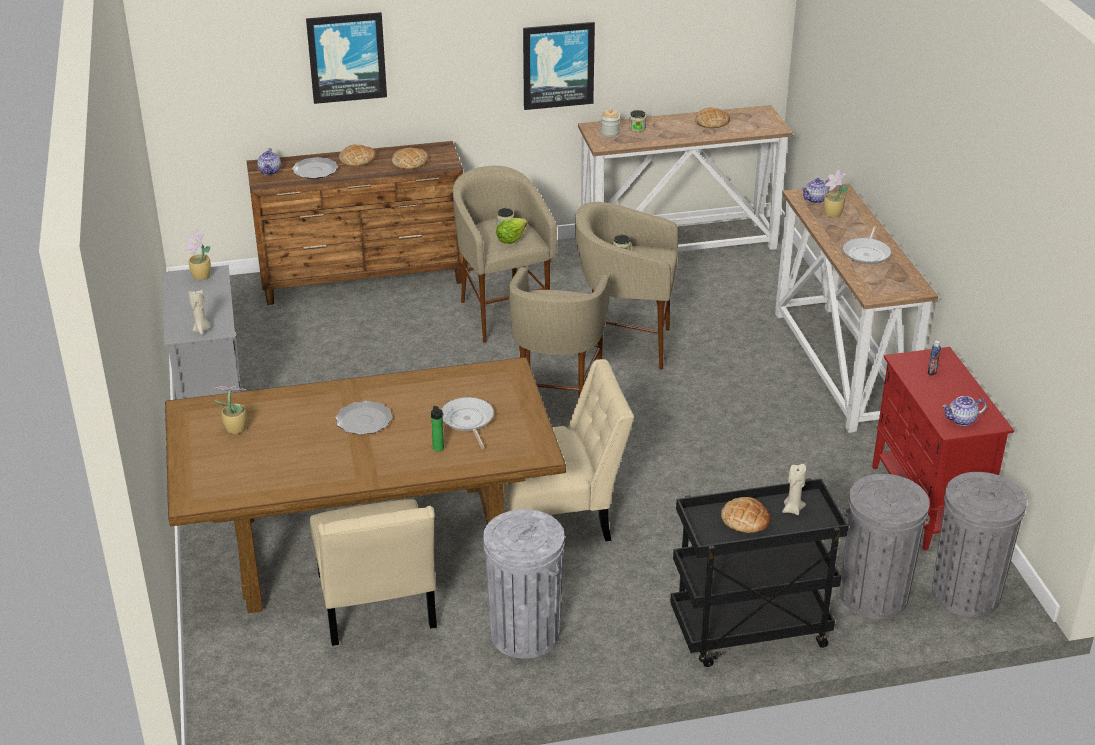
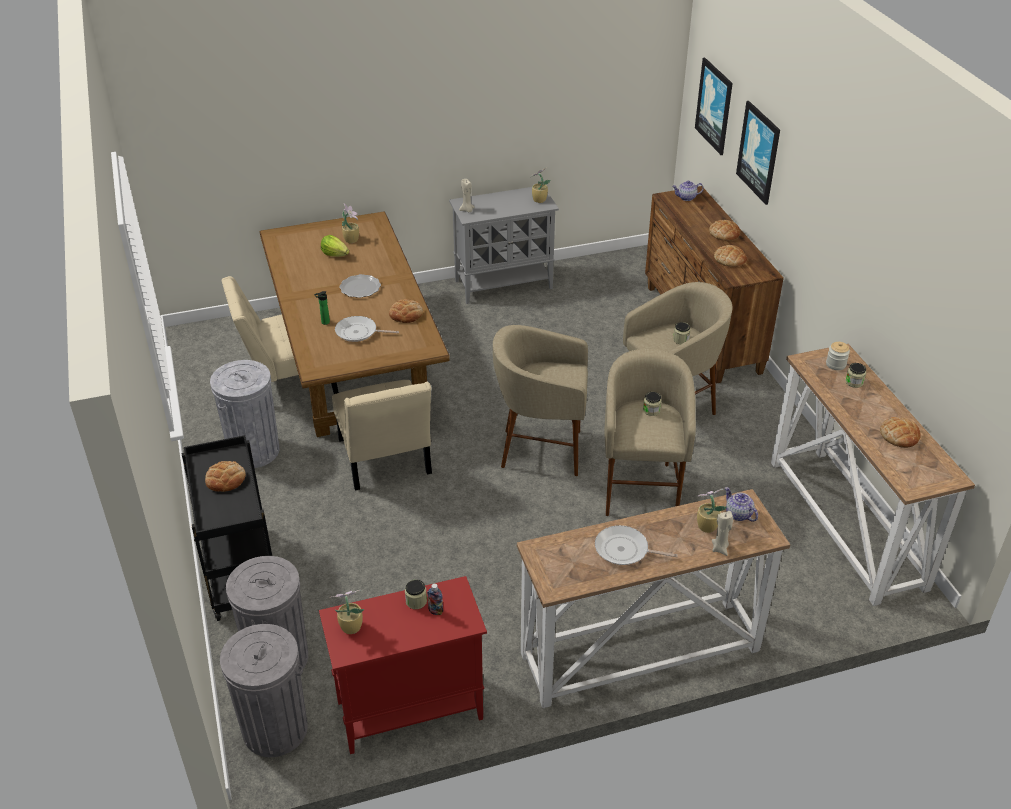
camera: 85 degrees right, 5 degrees up
(315, 170) = (696, 216): plate -> none
(435, 385) = (406, 314): none -> bread
(467, 421) = (359, 332): frying pan -> frying pan turned 150 degrees counterclockwise
(511, 239) = (660, 344): lettuce -> lettuce (335, 254)
(558, 65) = (855, 277): picture -> picture (714, 106)
(792, 509) = (234, 507): beige candle -> beige candle (720, 548)
(922, 382) = (416, 601): none -> jar
(961, 420) = (350, 627): teapot -> potted plant

